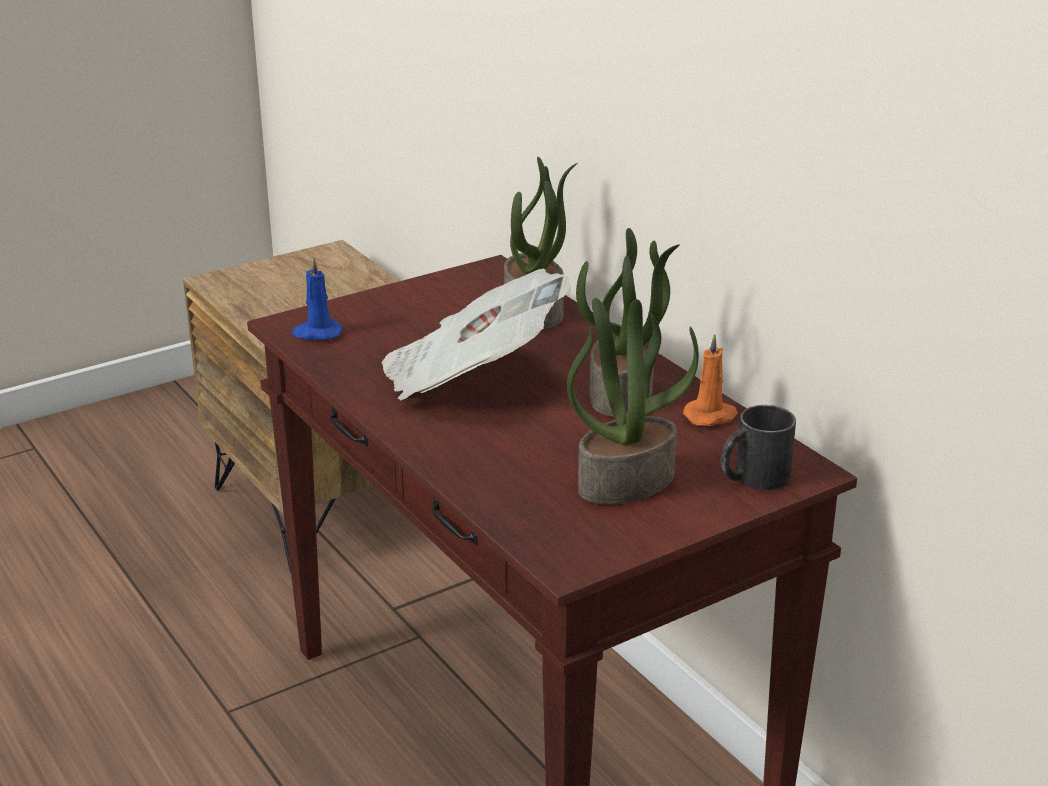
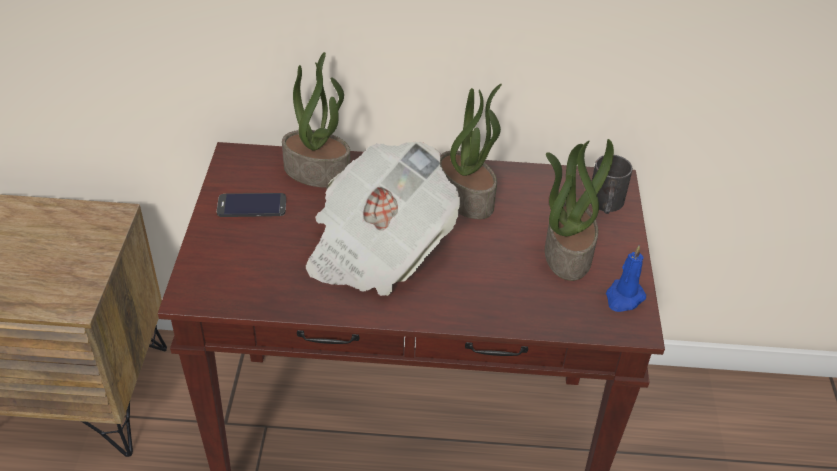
camera: 55 degrees left, 15 degrees up
(316, 333) = (225, 286): blue candle -> blue candle (623, 298)
(437, 302) = (251, 205): none -> phone
(711, 416) = (525, 180): orange candle -> none

